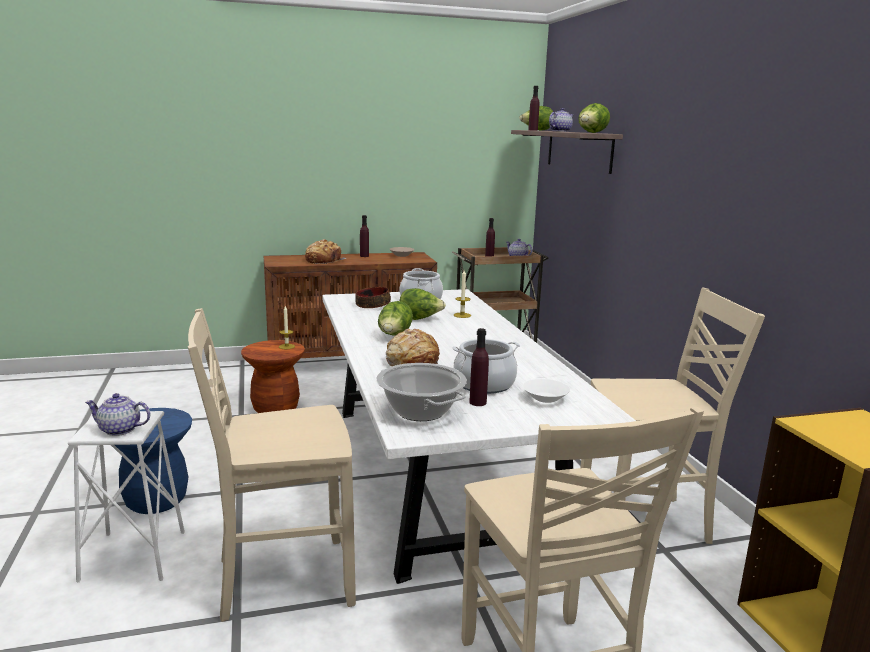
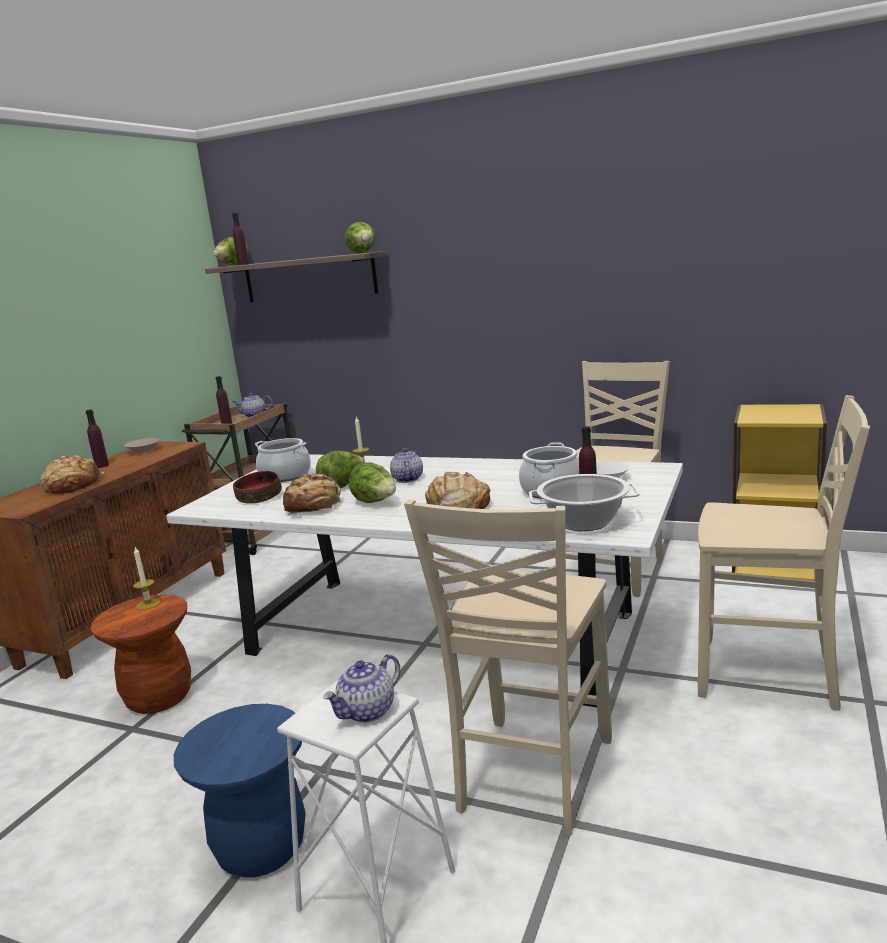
camera: 50 degrees left, 0 degrees up
(369, 322) = (313, 507): none -> bread
(560, 131) = (293, 259): teapot -> teapot (407, 479)

